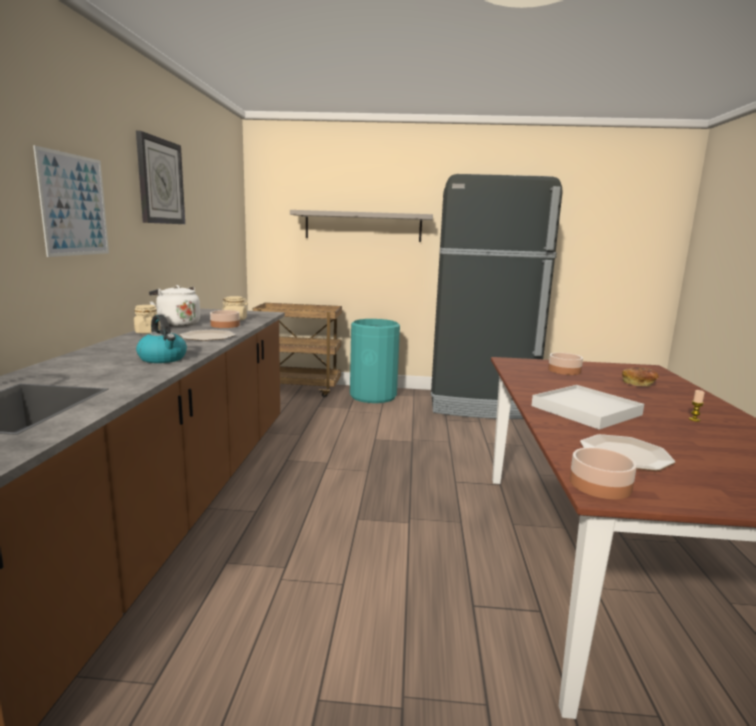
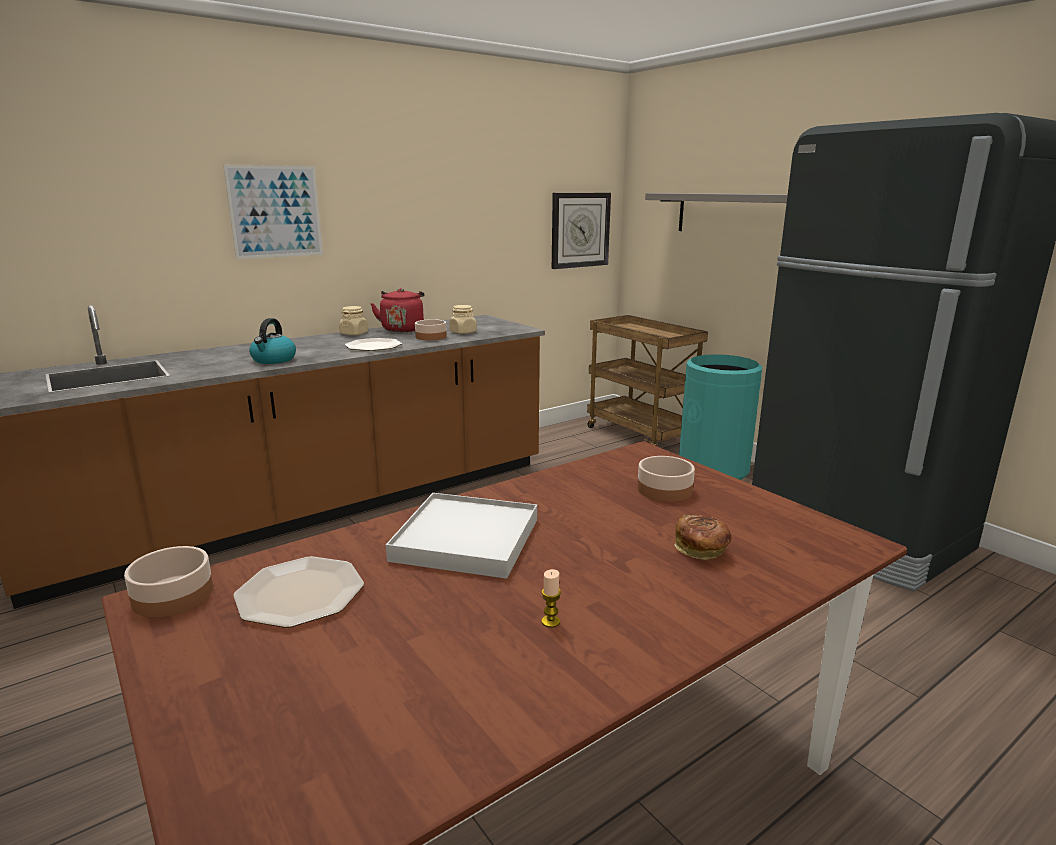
camera: 50 degrees right, 5 degrees up
(160, 181) = (420, 176): wall clock -> wall clock (580, 230)
(177, 324) = (402, 329): white kettle -> red kettle

